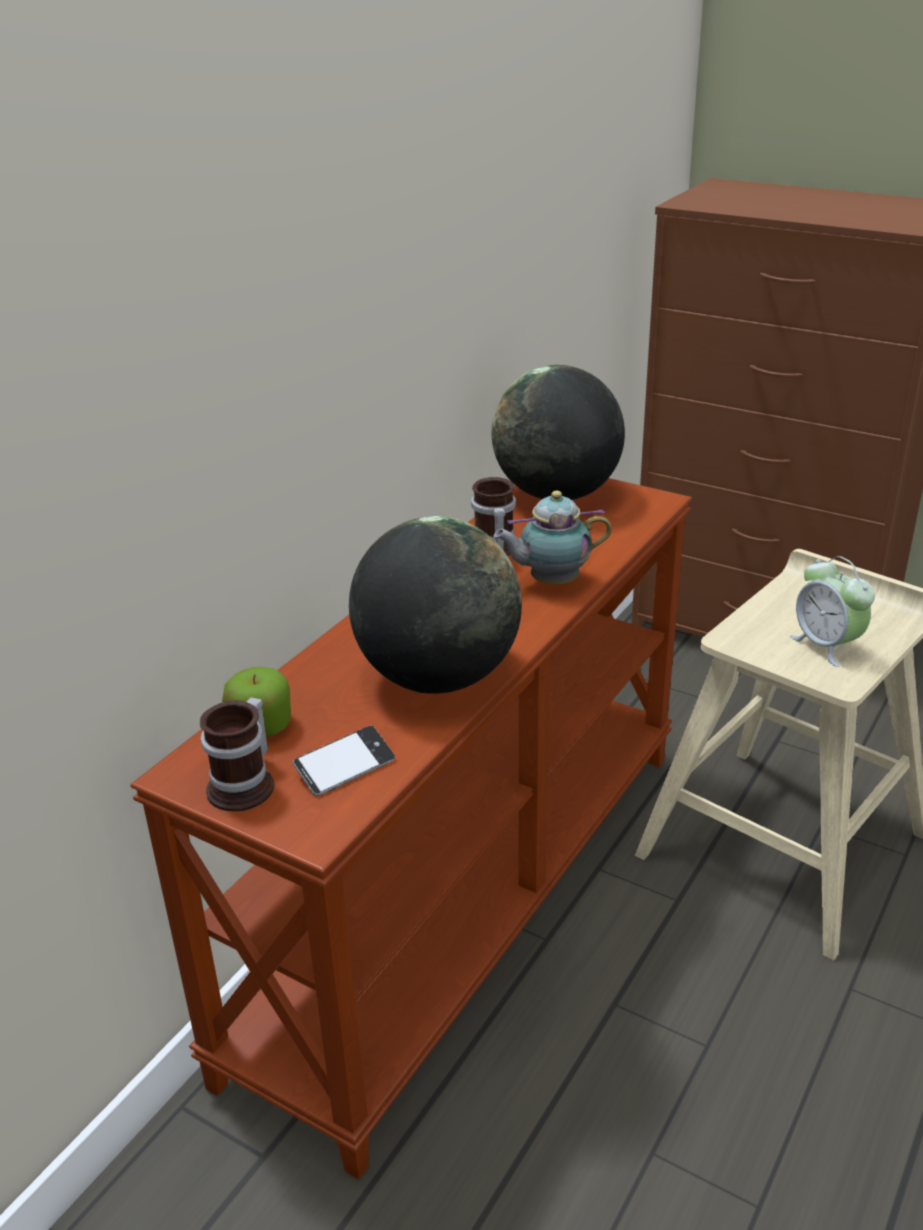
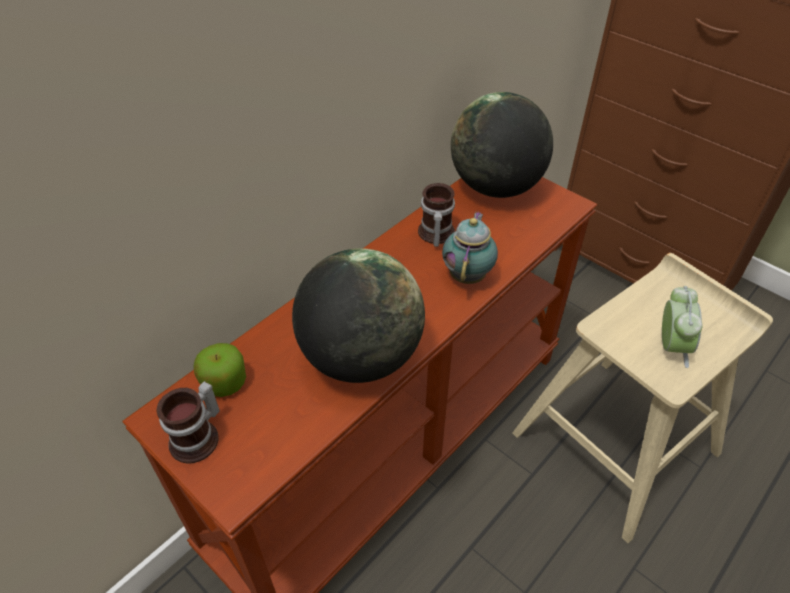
camera: 10 degrees right, 15 degrees up
(345, 767) = (271, 434): phone -> none
(550, 582) = (468, 275): teapot -> teapot turned 105 degrees clockwise
(826, 645) = (671, 346): alarm clock -> alarm clock turned 150 degrees counterclockwise

